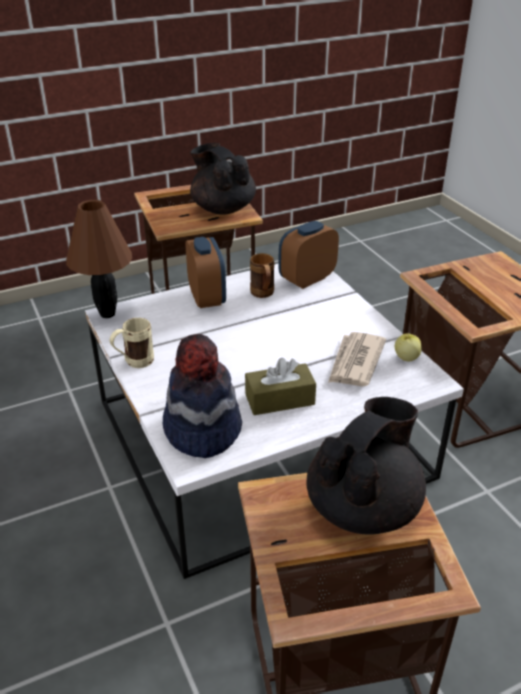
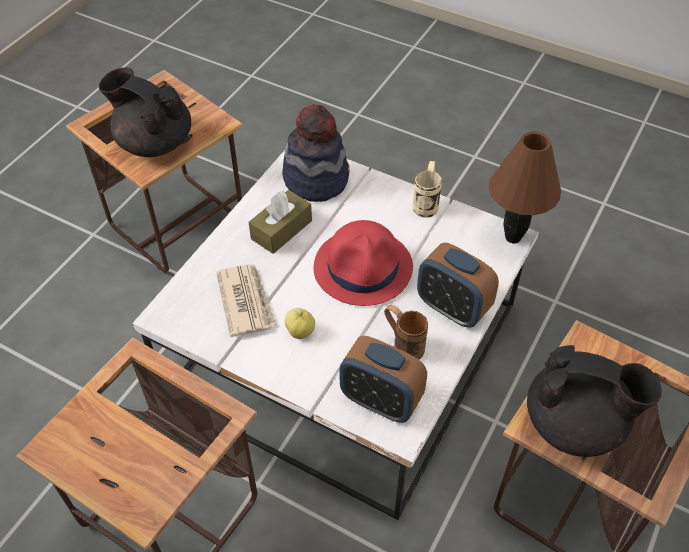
camera: 145 degrees right, 15 degrees up
(240, 343) = (364, 267): none -> red hat
(307, 279) = (381, 400): alarm clock -> alarm clock turned 105 degrees clockwise
(363, 507) = (154, 142): black teapot -> black teapot turned 120 degrees clockwise
(406, 358) = (201, 332): apple -> apple (300, 331)

